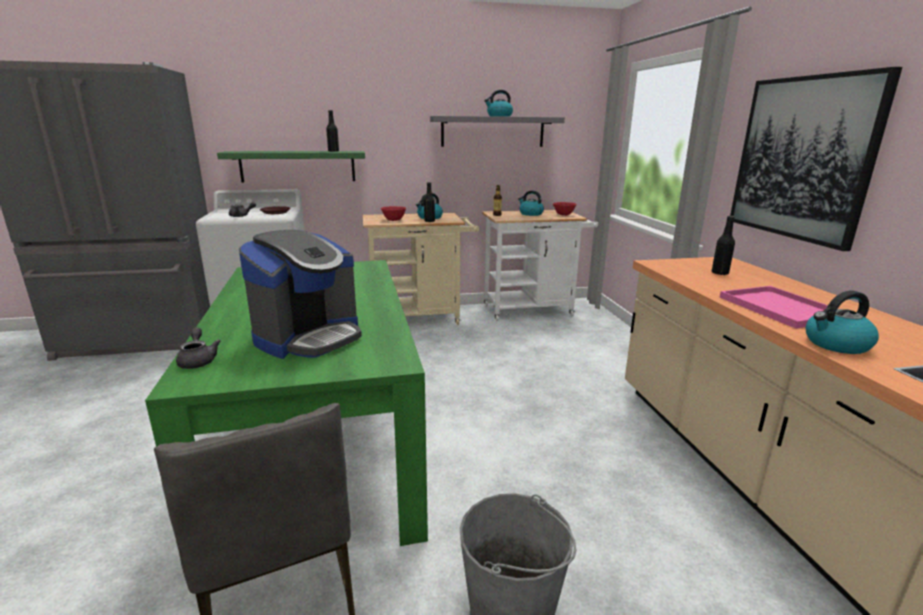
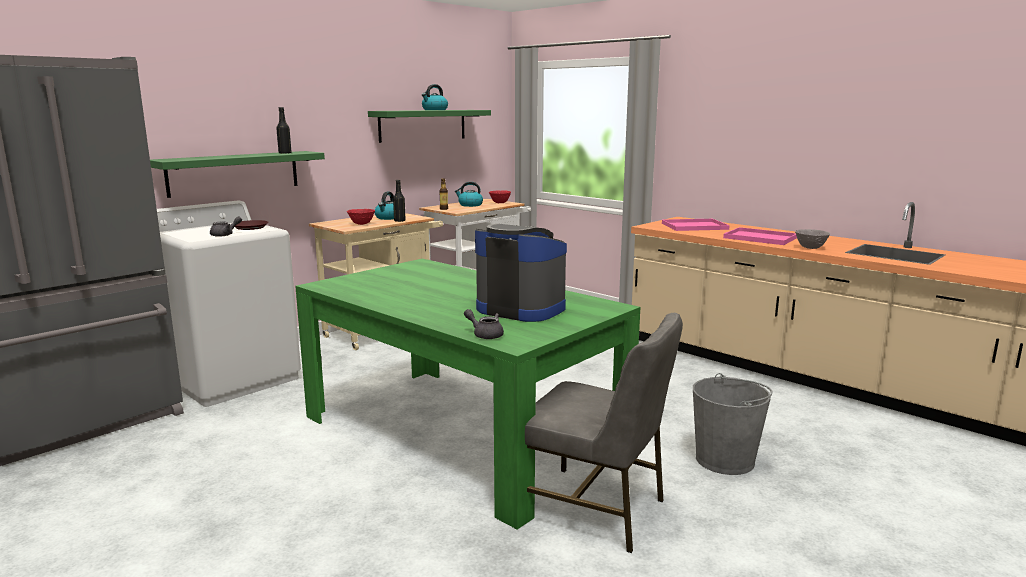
camera: 35 degrees left, 5 degrees down
(309, 337) = (521, 308): coffee machine -> coffee machine turned 60 degrees counterclockwise
(493, 131) = (423, 125): grey shelf -> green shelf
(719, 273) = (695, 226): black bottle -> pink tray
(802, 158) = (725, 141): picture -> none
(836, 344) = (811, 248): kettle -> grey bowl

